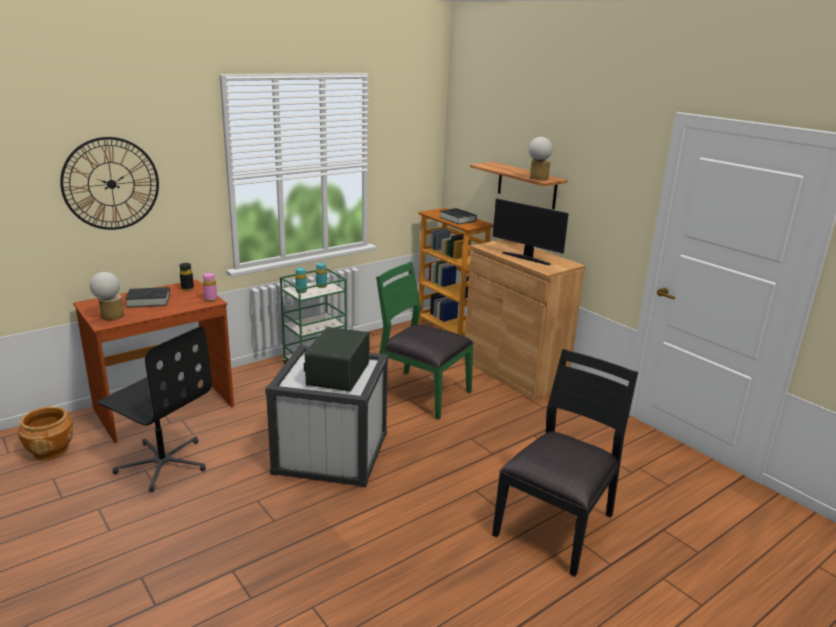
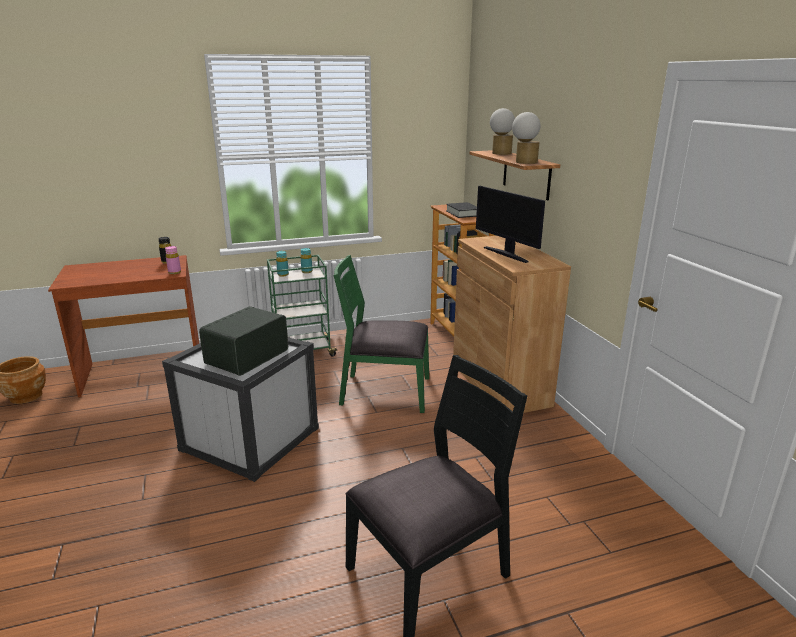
camera: 20 degrees right, 0 degrees up
(110, 317) = (75, 279): table lamp -> table lamp (500, 153)
(111, 184) = (97, 157): wall clock -> none
(148, 301) = (123, 269): black book -> none
(163, 463) = (99, 422): black office chair -> none
(421, 393) = (384, 391): green chair -> green chair turned 45 degrees counterclockwise

